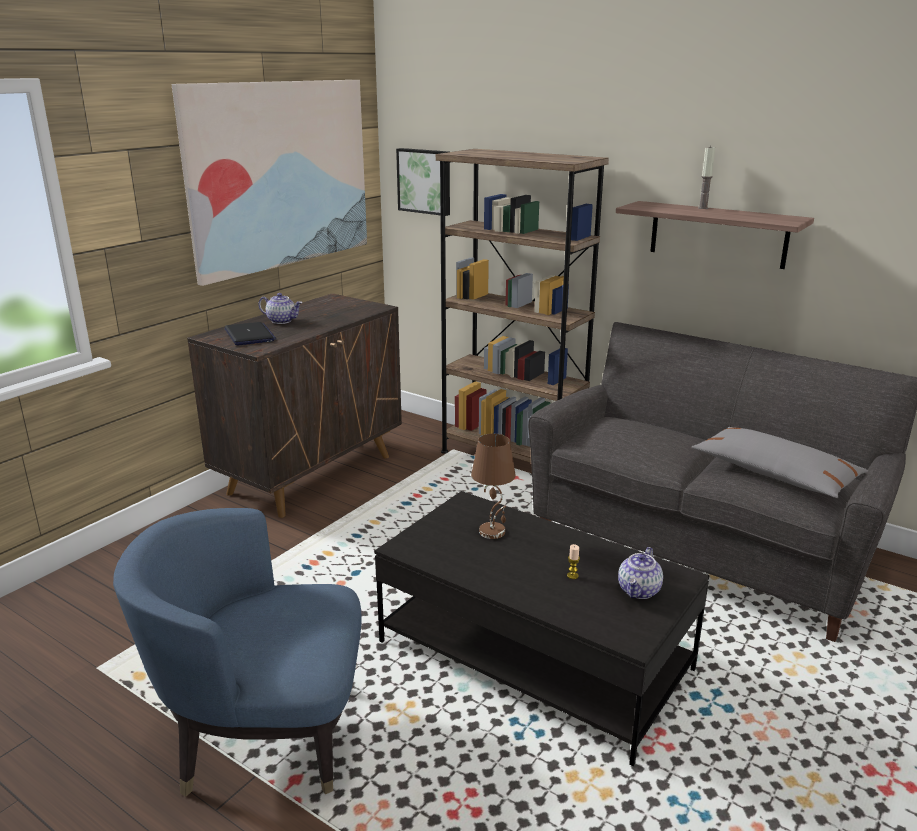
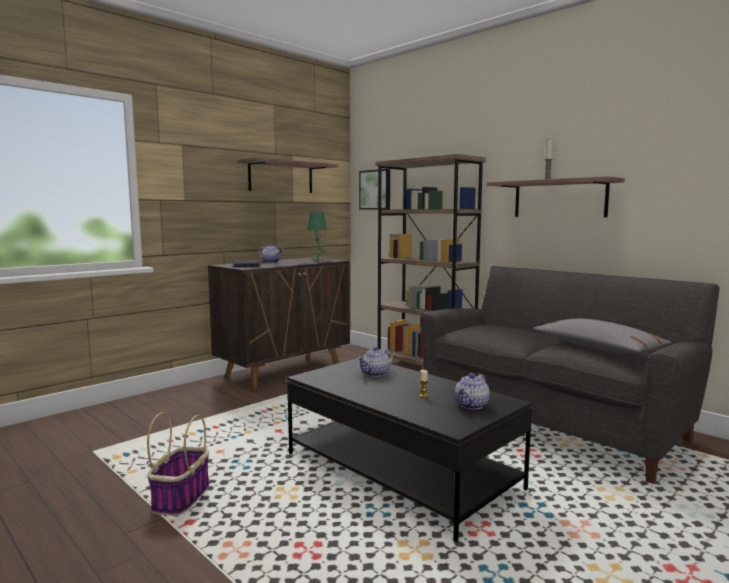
camera: 10 degrees right, 15 degrees down
(264, 738) = (181, 497): blue armchair -> basket
(280, 175) = (281, 177): picture -> shelf
(347, 304) = (317, 259): none -> green table lamp
(493, 532) = (375, 374): brown table lamp -> teapot

